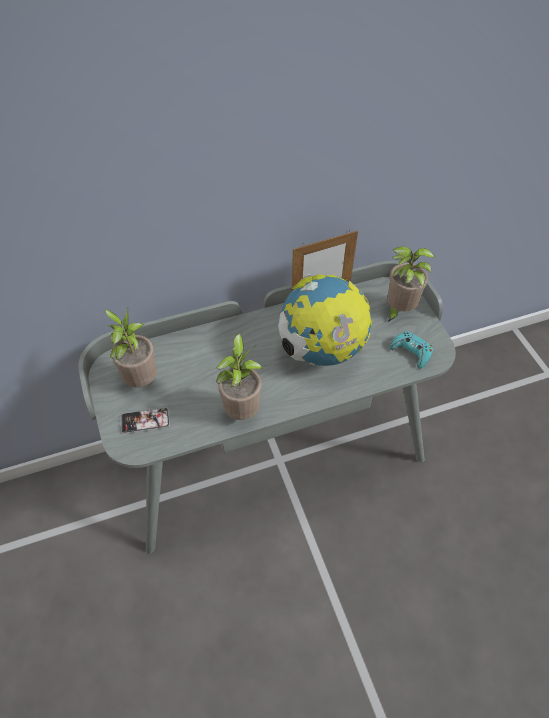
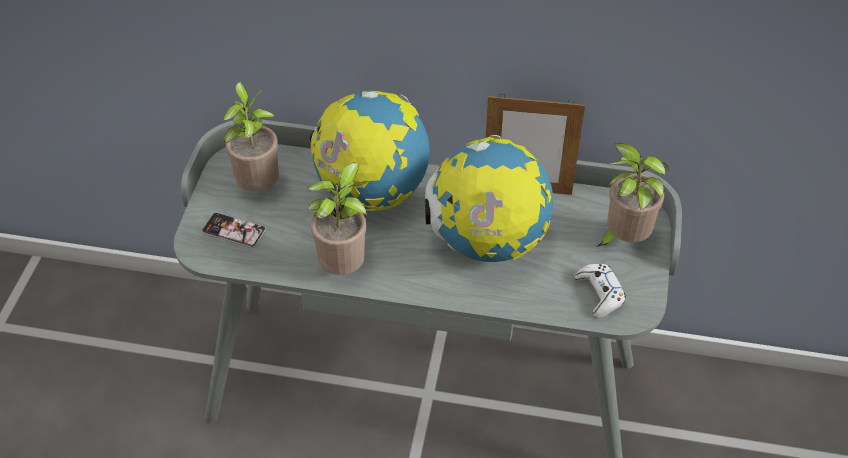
camera: 30 degrees right, 5 degrees down
(223, 349) = (372, 193): none -> globe
(411, 352) = (599, 294): turquoise game controller -> white game controller

